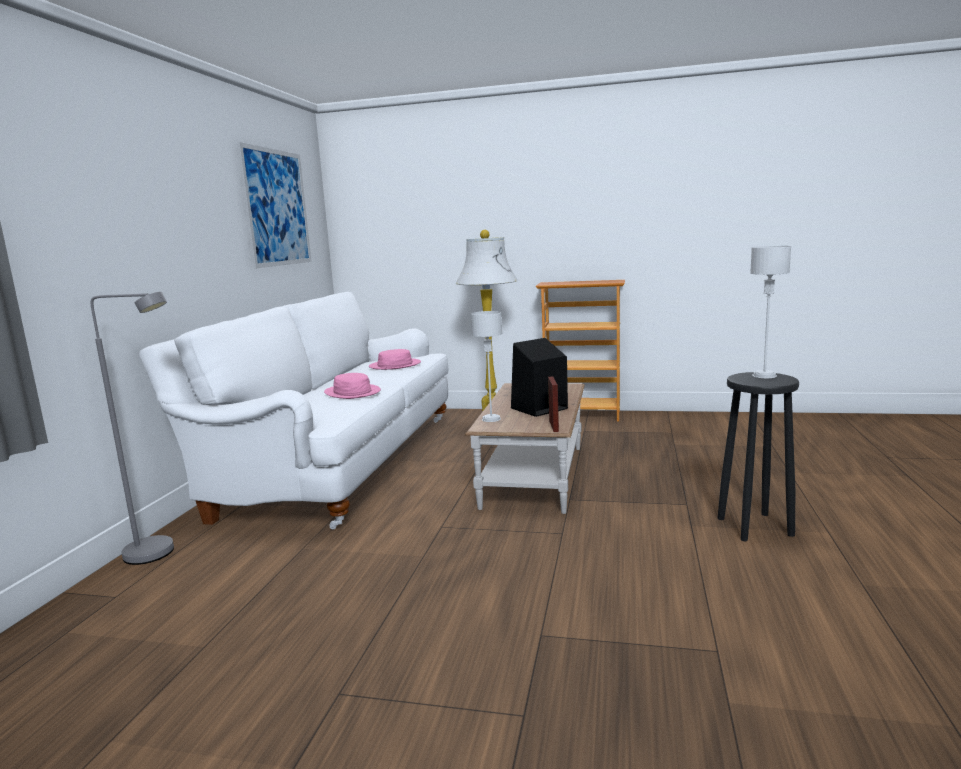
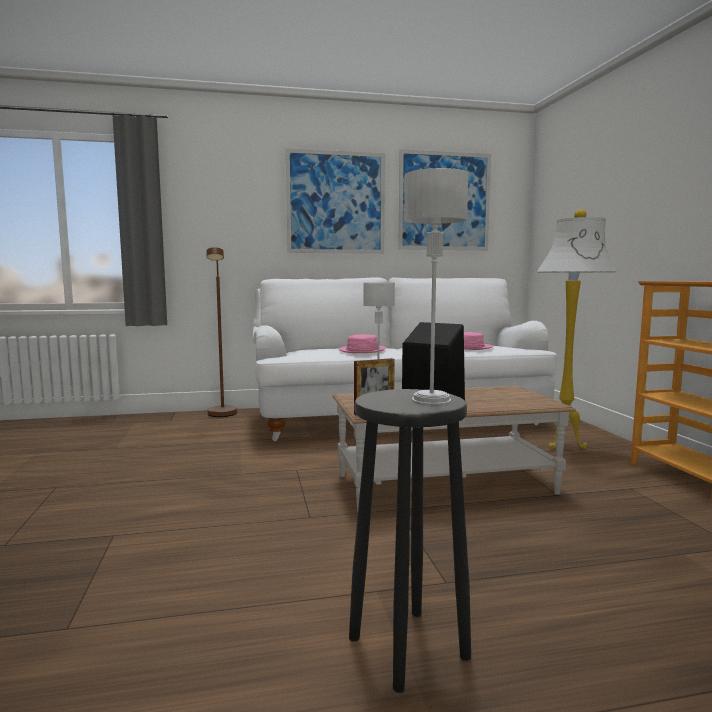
camera: 65 degrees right, 5 degrees down
(160, 554) = (222, 415): grey floor lamp -> brown floor lamp
(195, 210) = (336, 202): none -> picture

